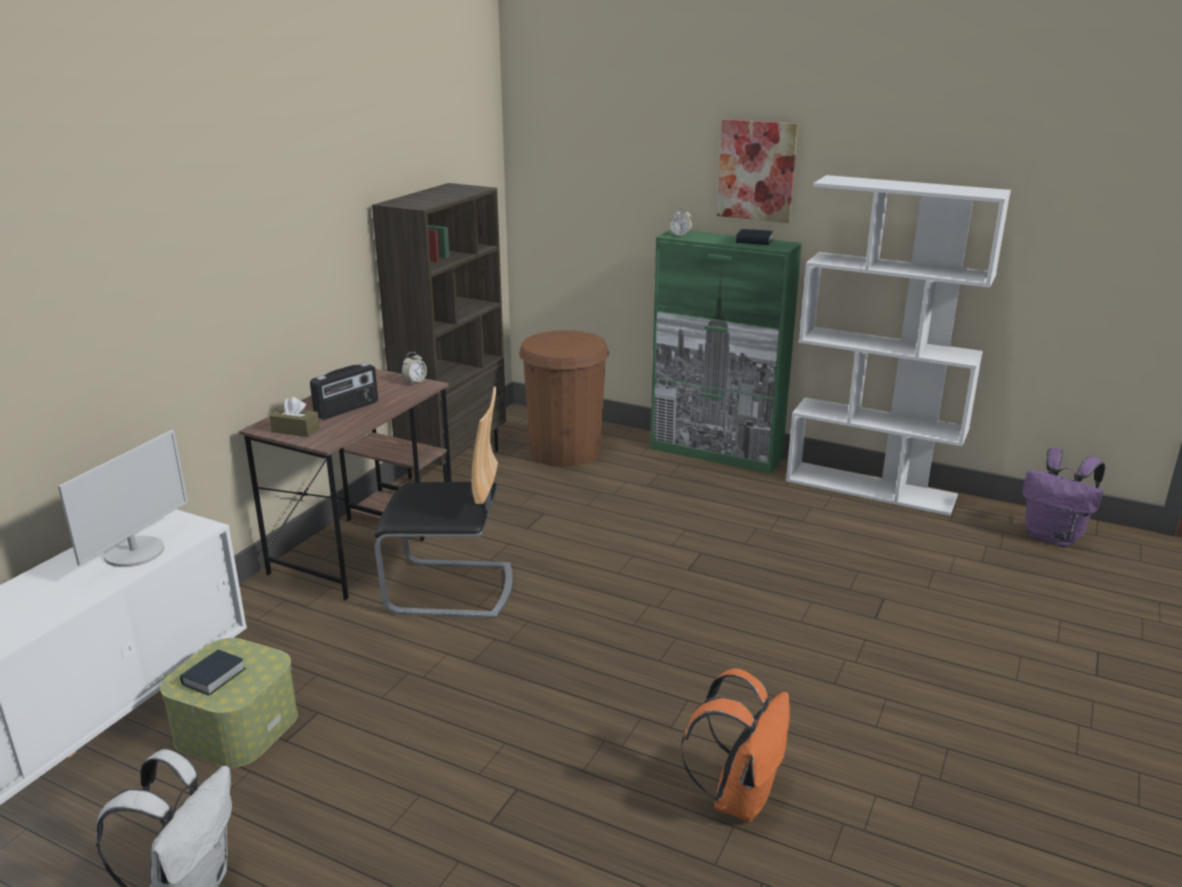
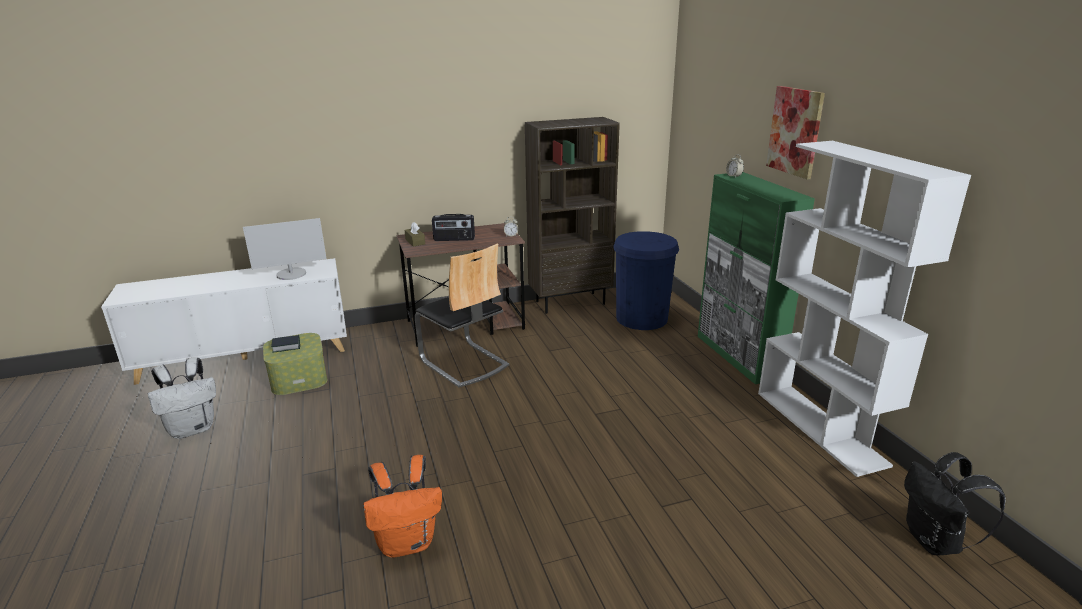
camera: 45 degrees right, 0 degrees up
(565, 451) = (641, 318): brown trash can -> blue trash can
(754, 241) = (777, 190): book -> none
(1054, 537) = (935, 542): purple backpack -> black backpack

